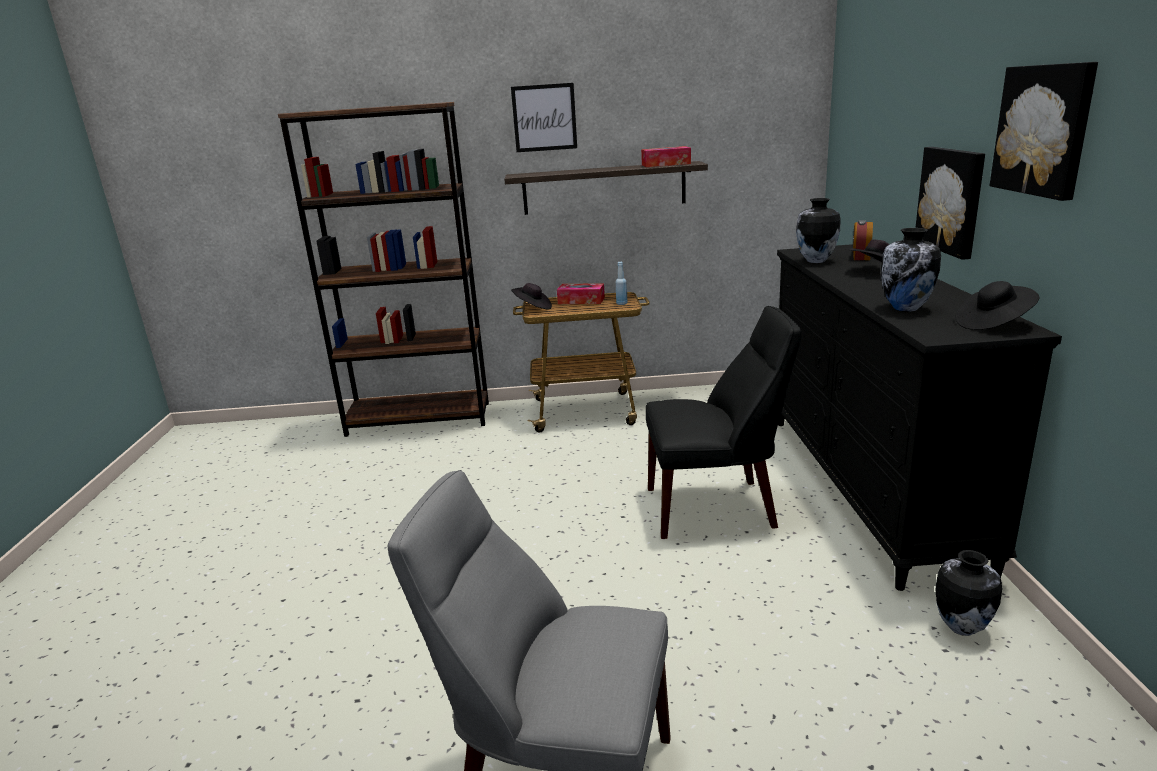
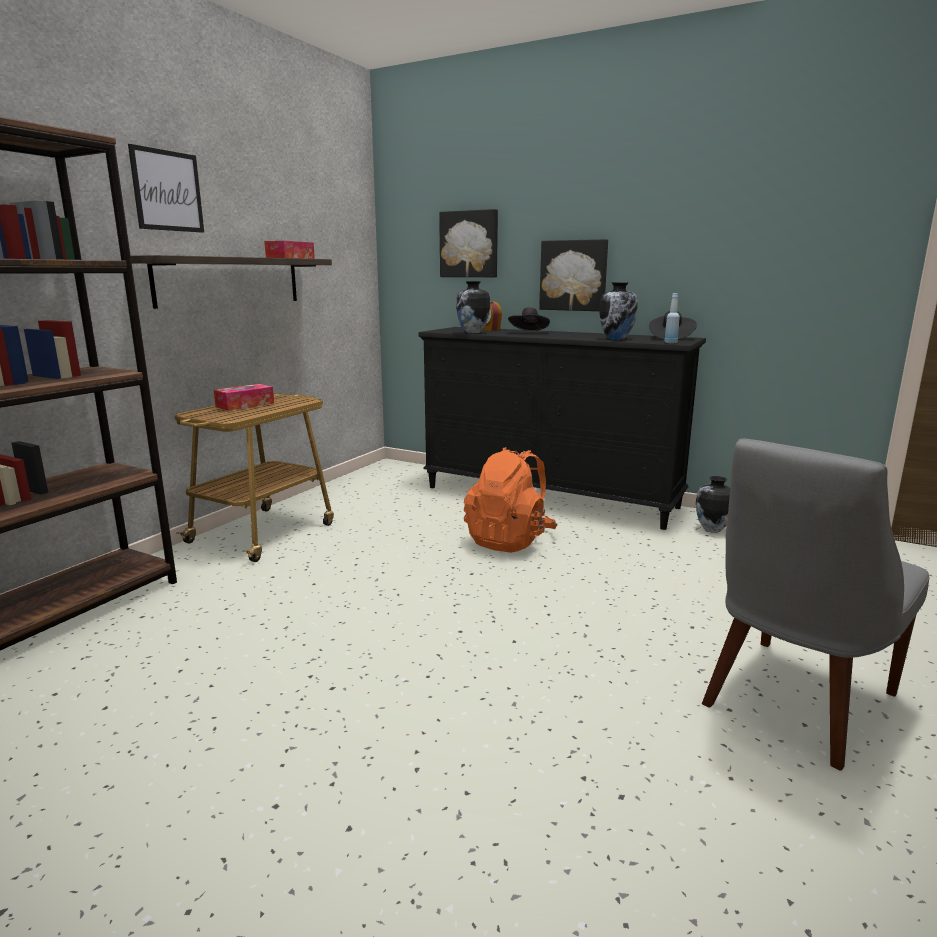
camera: 60 degrees left, 5 degrees down
(532, 308) = (207, 418): black hat -> none
(621, 304) = (292, 400): blue bottle -> blue bottle (670, 343)
(716, 507) = (510, 540): black chair -> orange backpack
(1044, 130) = (665, 219): picture -> picture (469, 244)

